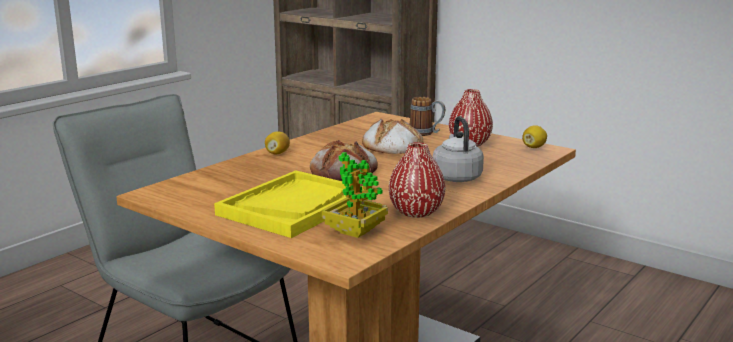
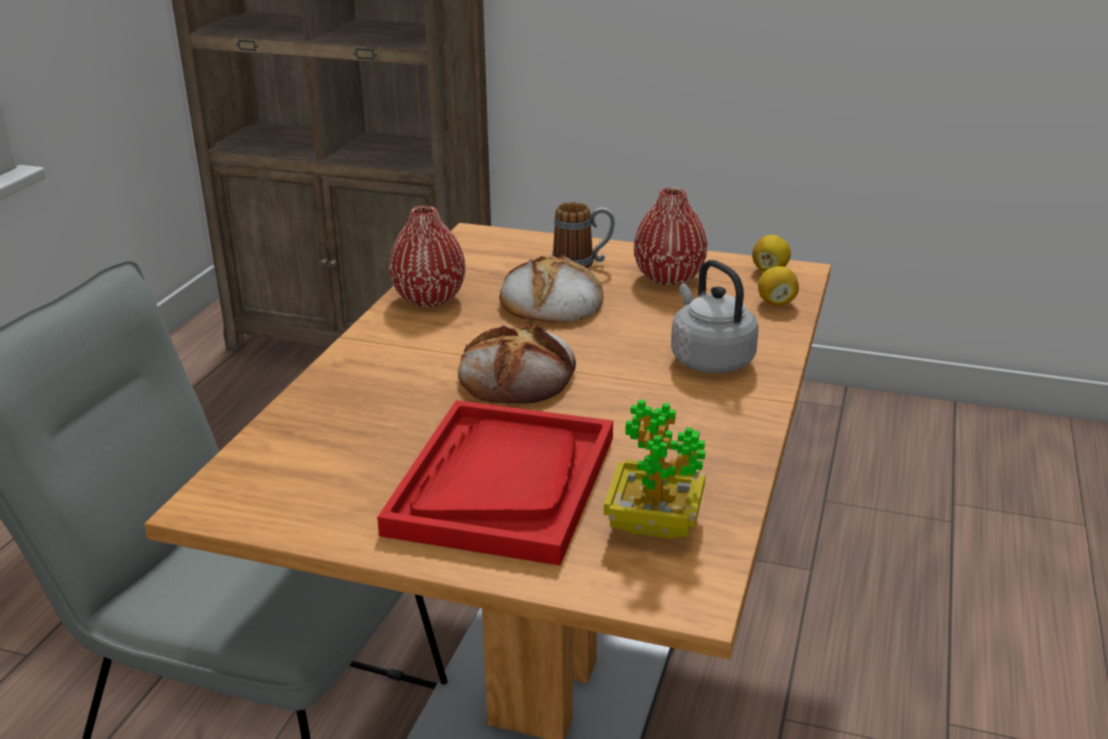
camera: 20 degrees left, 10 degrees up
(277, 153) = (370, 353): lemon -> lemon (776, 303)
(293, 206) = (503, 483): yellow tray -> red tray
(416, 212) = (713, 455): red vase -> red vase (429, 298)

